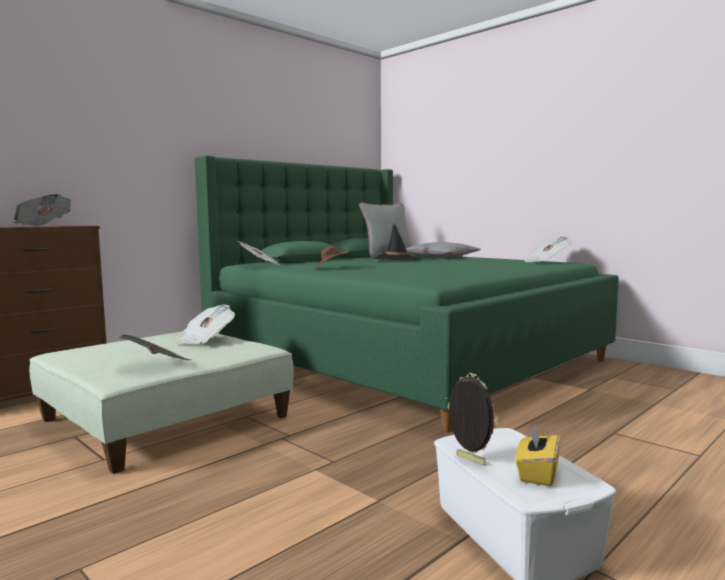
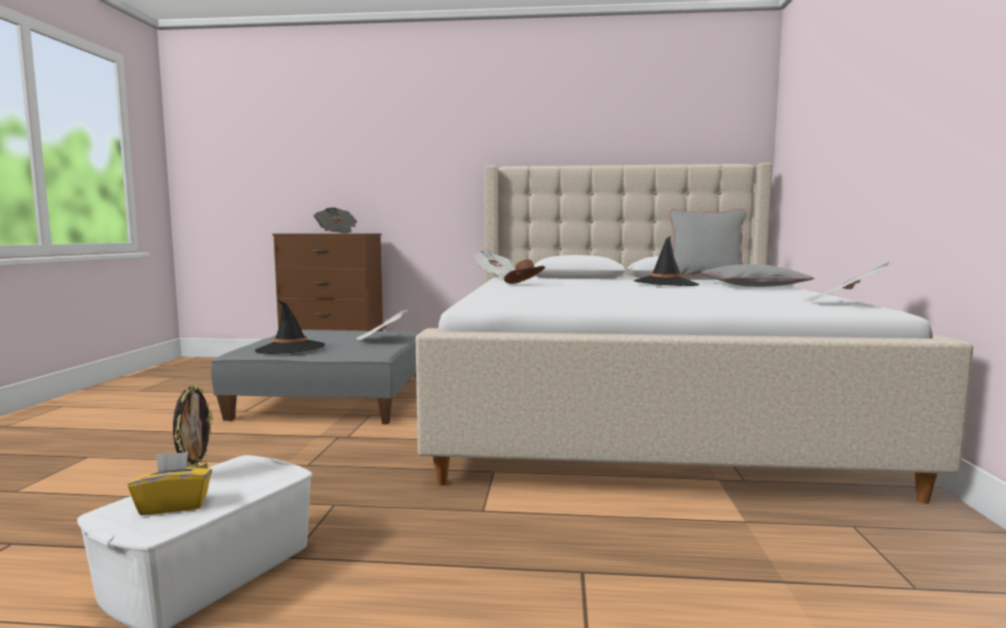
camera: 50 degrees right, 0 degrees up
(157, 366) = (290, 348): newspaper -> black hat
(166, 418) = (335, 399): green ottoman -> grey ottoman
(402, 357) = (638, 410): green bed -> beige bed

